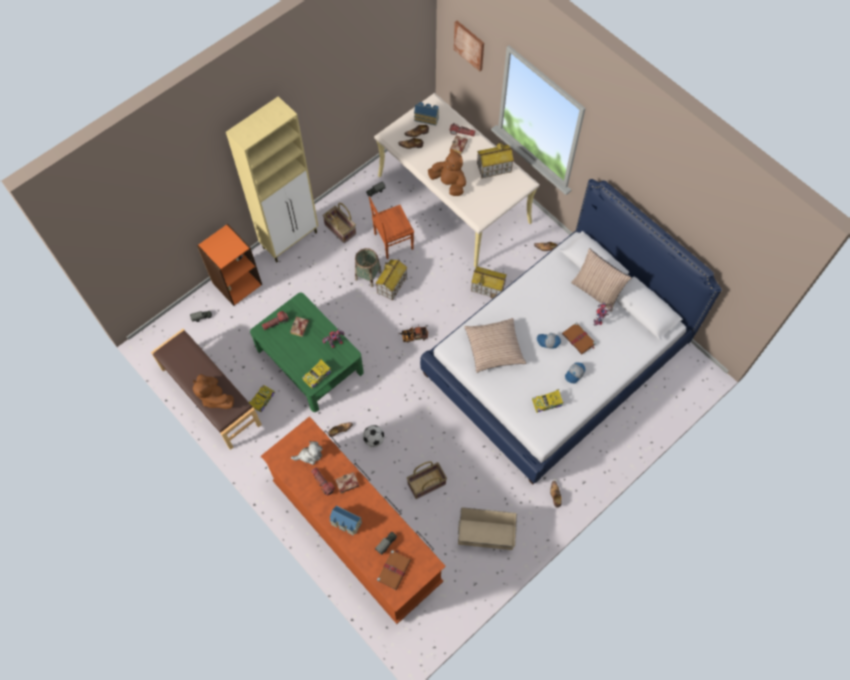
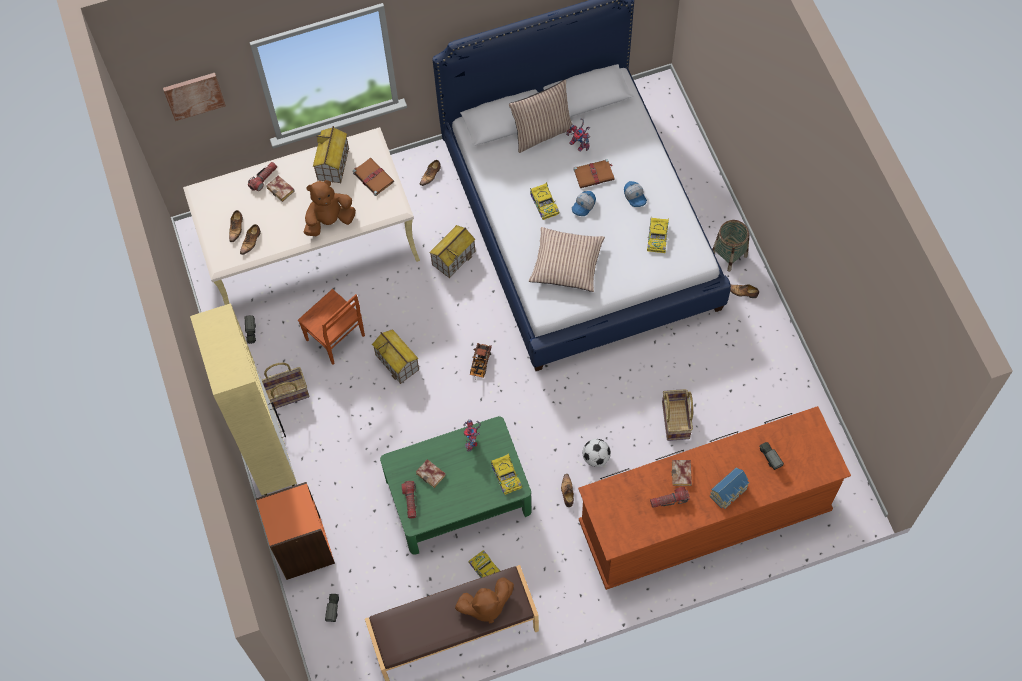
camera: 65 degrees left, 0 degrees up
(309, 455) = (629, 504): plush toy -> none
(368, 275) = (370, 385): basket -> basket (729, 255)
(392, 241) = (335, 339): brown chair -> brown chair turned 45 degrees counterclockwise
(394, 569) = (803, 460): brown book -> brown book (372, 177)
(426, 117) = (218, 209): toy house -> none
(485, 534) = (760, 381): beige storage box -> none
(537, 315) = (544, 203): none -> toy car

